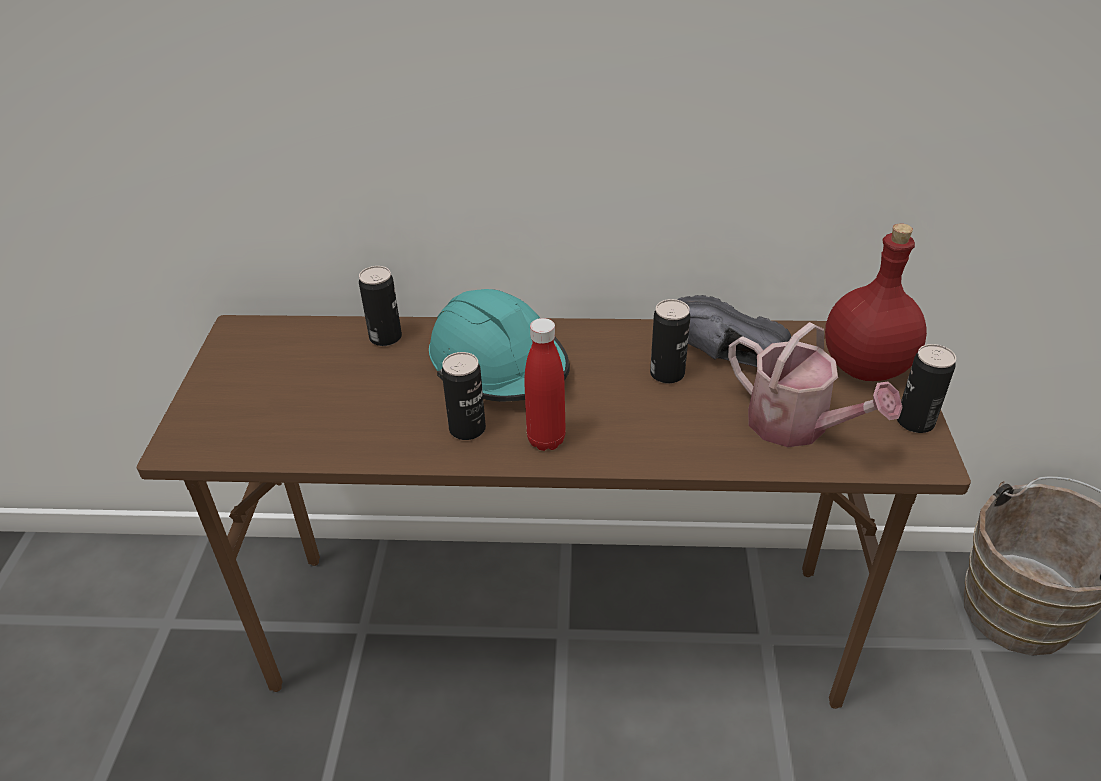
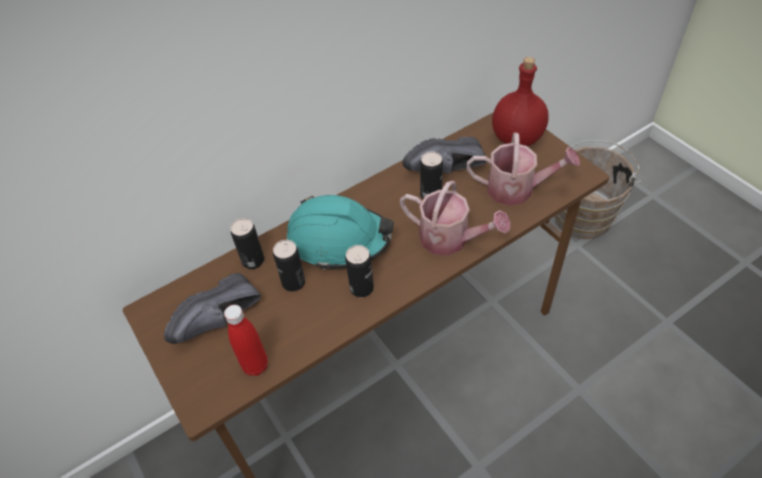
camera: 35 degrees left, 10 degrees up
(287, 378) = (220, 321): none -> black shoe
(546, 440) = (409, 269): red bottle -> red bottle (255, 366)
(636, 436) = (450, 239): none -> watering can
(915, 422) = (562, 157): can -> can (293, 282)

